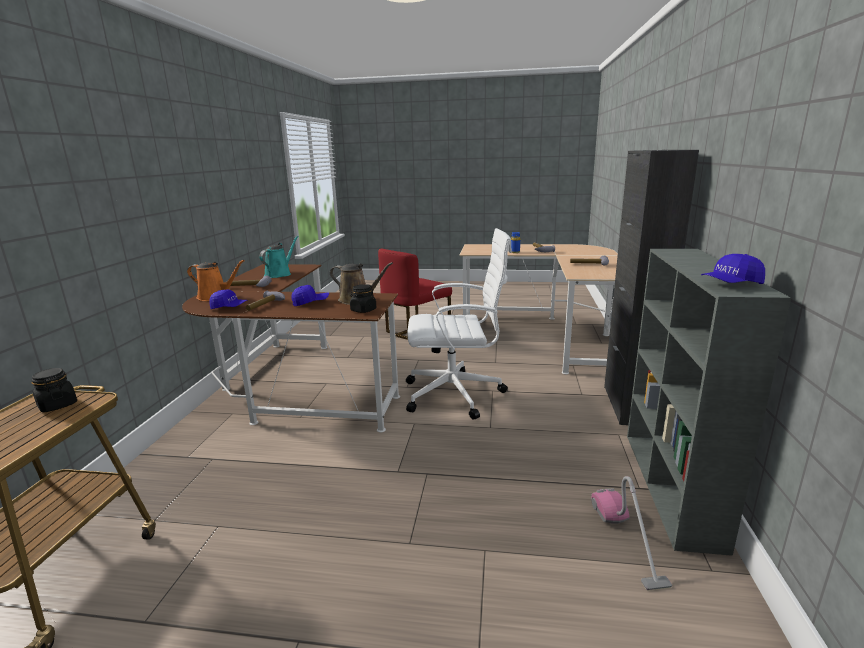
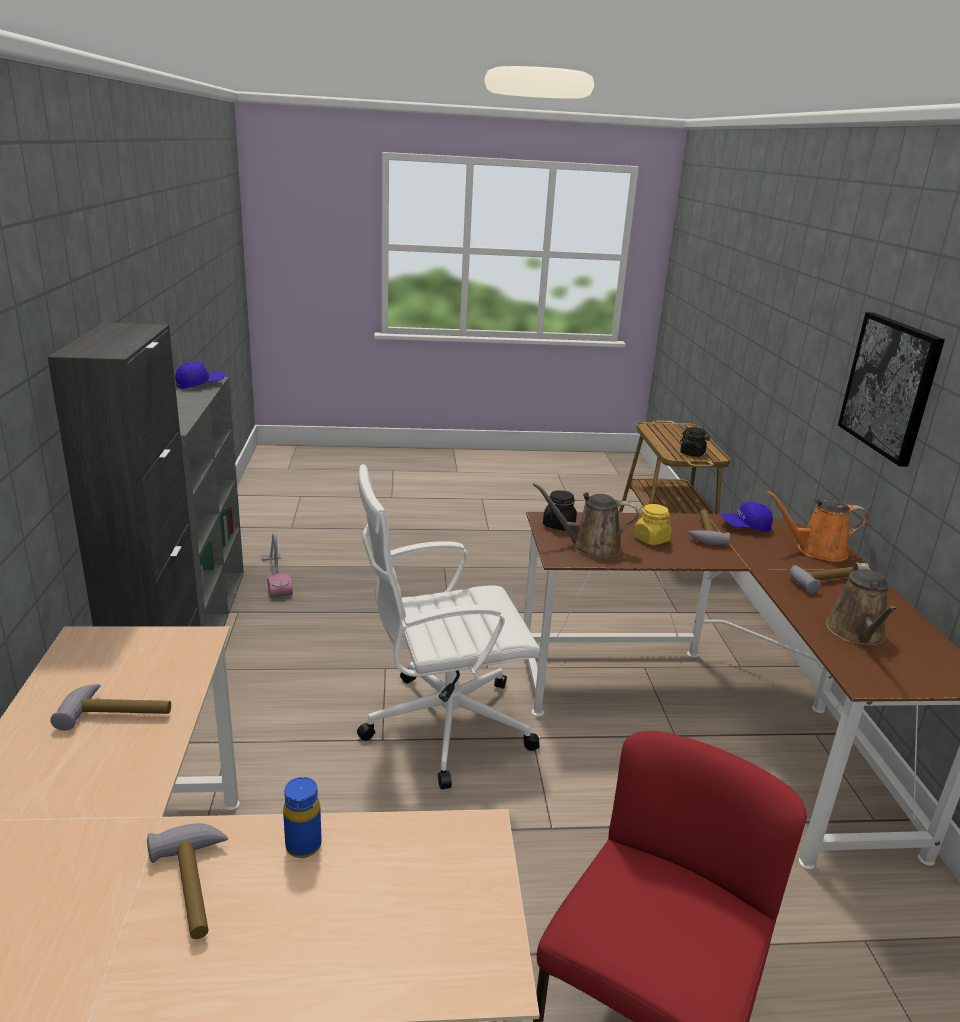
camera: 165 degrees right, 5 degrees up
(160, 189) = (890, 386): none -> picture
(279, 274) = (857, 633): turquoise watering can -> brown watering can
(310, 302) = (651, 539): blue cap -> yellow jar

